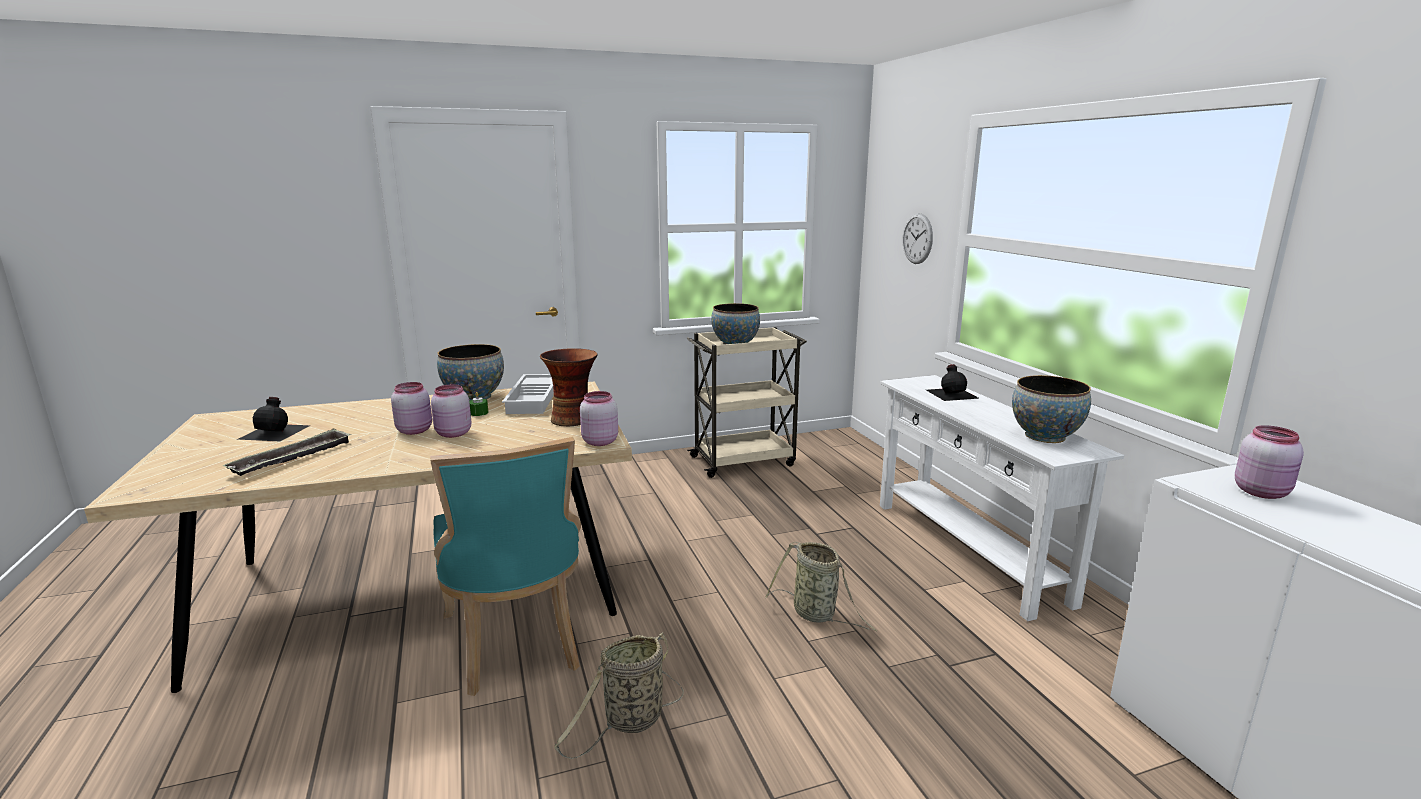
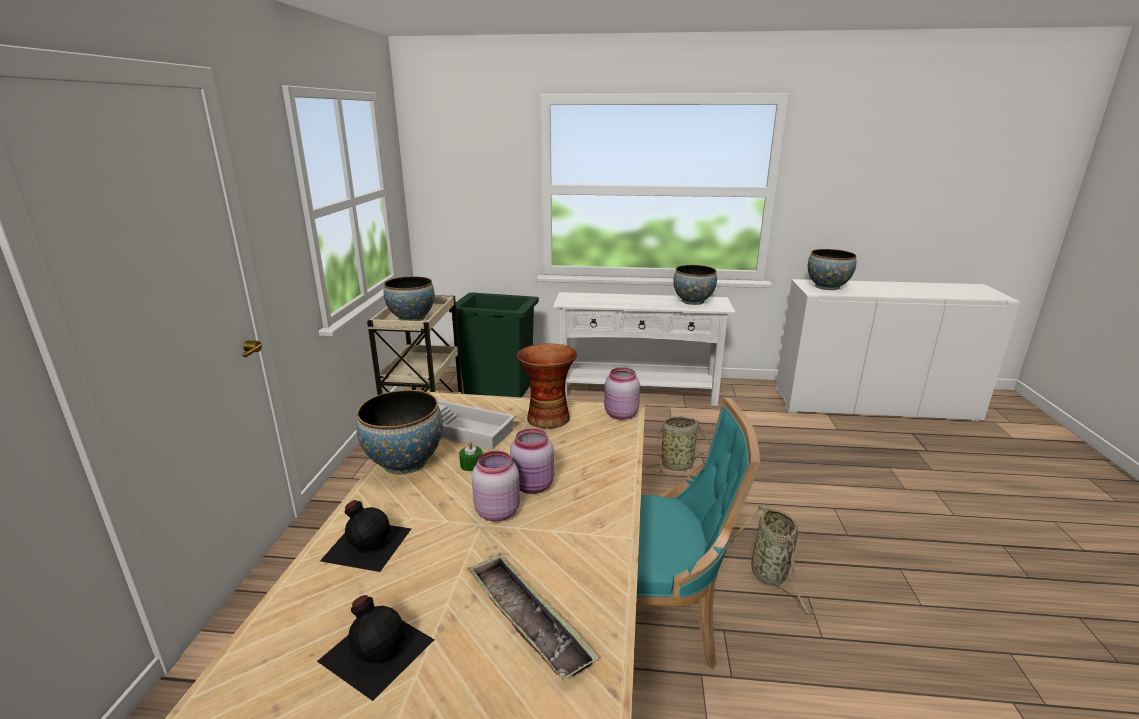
camera: 65 degrees left, 5 degrees up
(853, 471) = (499, 389): none -> green trash can
(917, 238) = (489, 193): wall clock -> none
(952, 393) = (602, 298): black bottle -> black bottle (366, 543)
(1262, 492) = (827, 287): pink jar -> bowl

